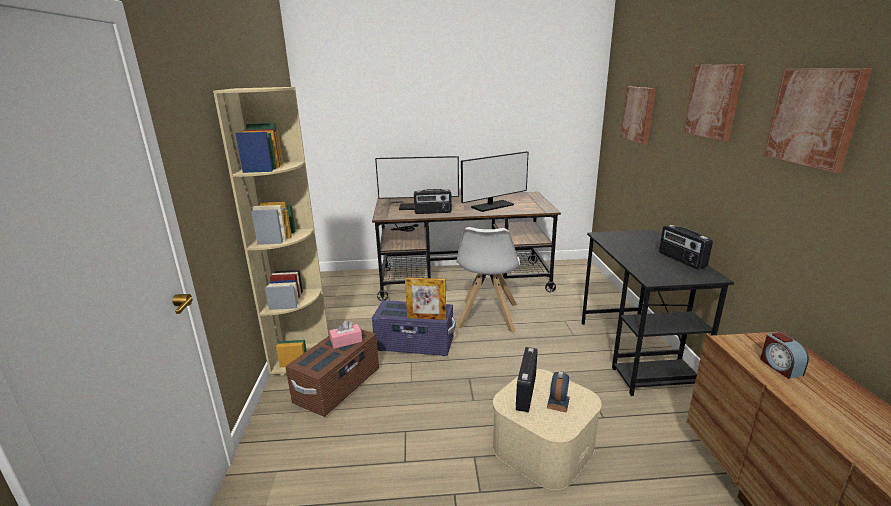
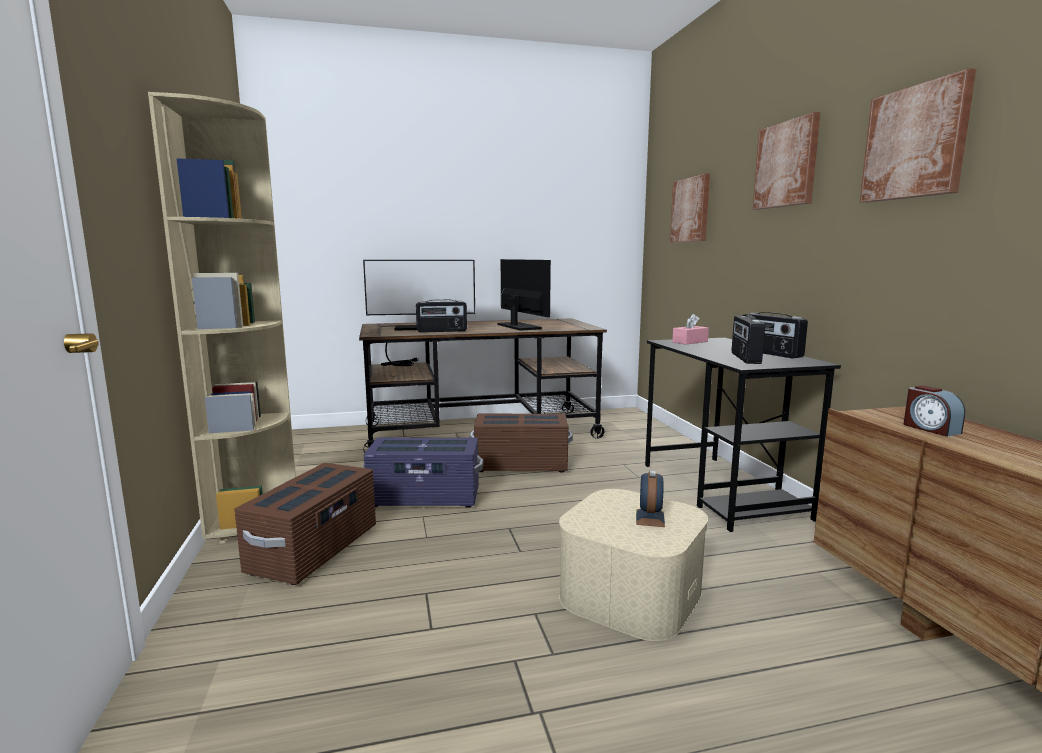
camera: 10 degrees left, 10 degrees down
(346, 341) = (329, 478): pink tissue box -> pink tissue box (690, 342)
(426, 318) = (444, 451): picture frame -> none
(487, 317) = (521, 465): chair -> brown storage box
(492, 206) = (518, 326): monitor -> monitor turned 75 degrees counterclockwise
(525, 392) = (602, 511): radio -> radio (744, 358)

